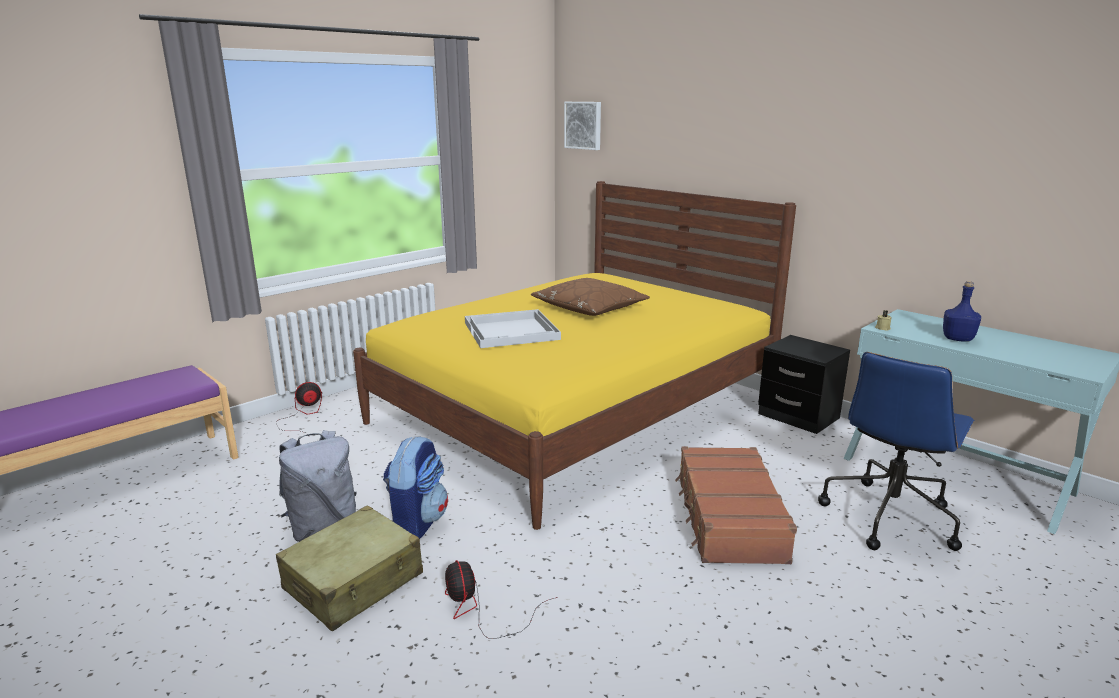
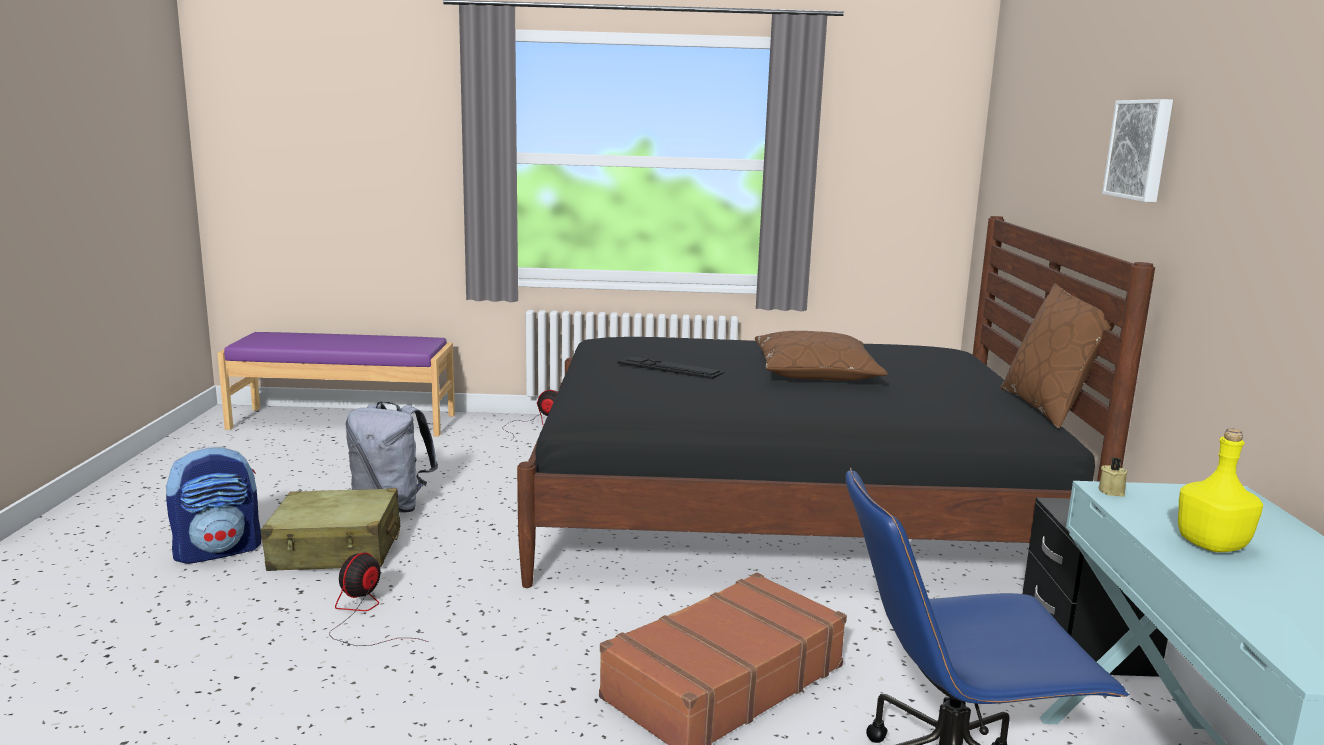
camera: 45 degrees right, 5 degrees down
(417, 522) = (453, 534): backpack -> backpack (218, 551)
(512, 331) = (670, 368): white tray -> keyboard
(575, 410) = (784, 513): yellow bed -> black bed
(583, 125) = (1002, 134): picture -> picture (1141, 149)
(716, 295) = (1049, 408): none -> brown pillow
(958, 339) = (1213, 545): blue bottle -> yellow bottle

